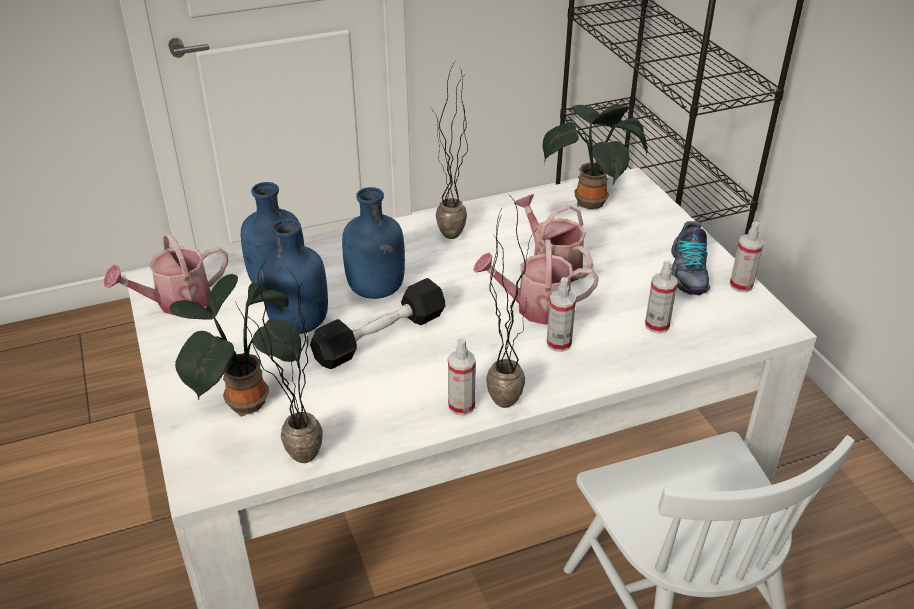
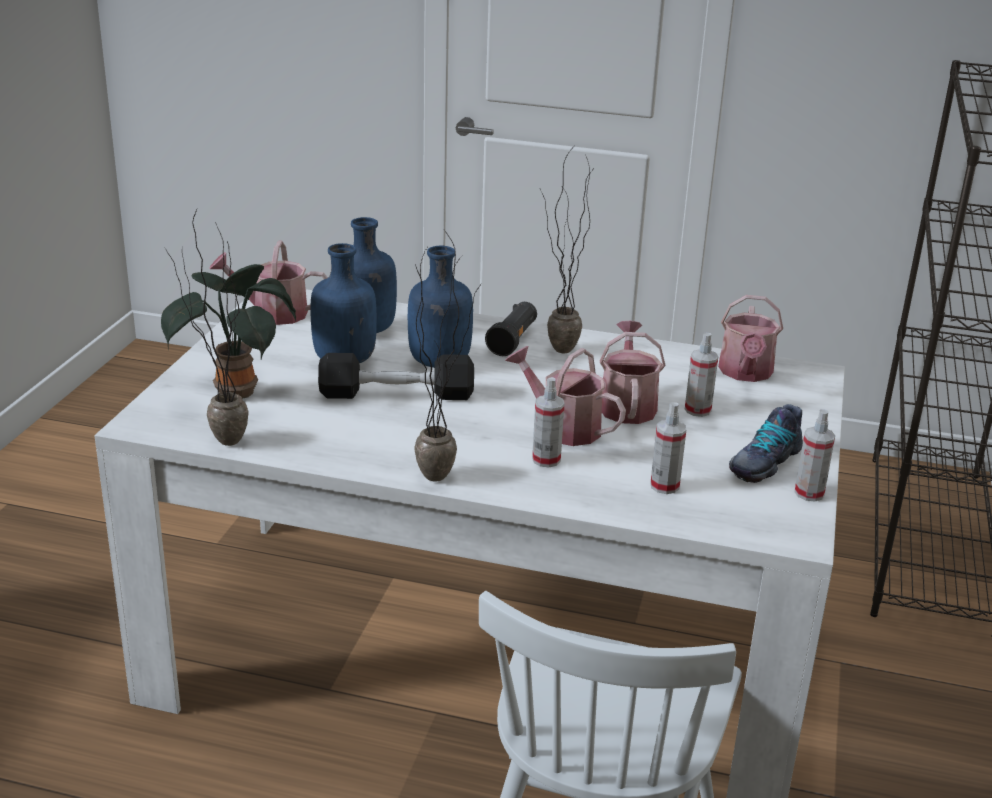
camera: 35 degrees right, 10 degrees down
(405, 242) = (513, 340): none -> black flashlight
(461, 406) = (395, 464): spray bottle -> spray bottle (697, 410)
(591, 201) = (745, 373): potted plant -> watering can

